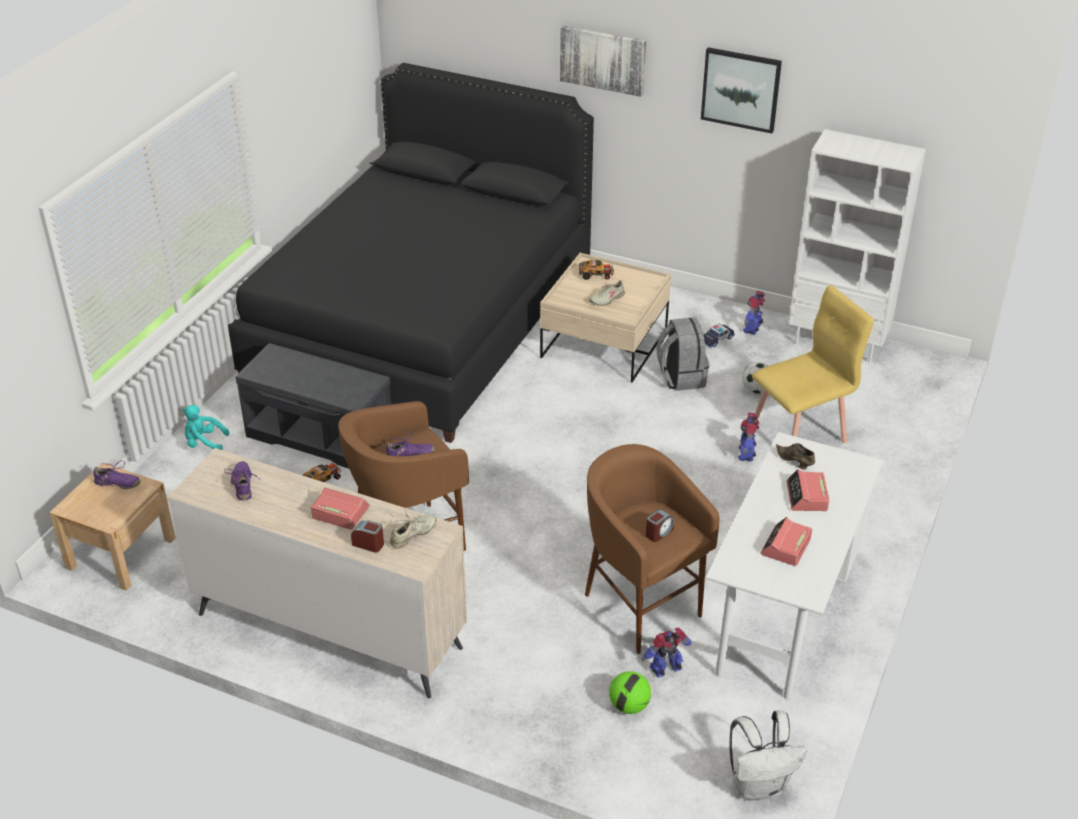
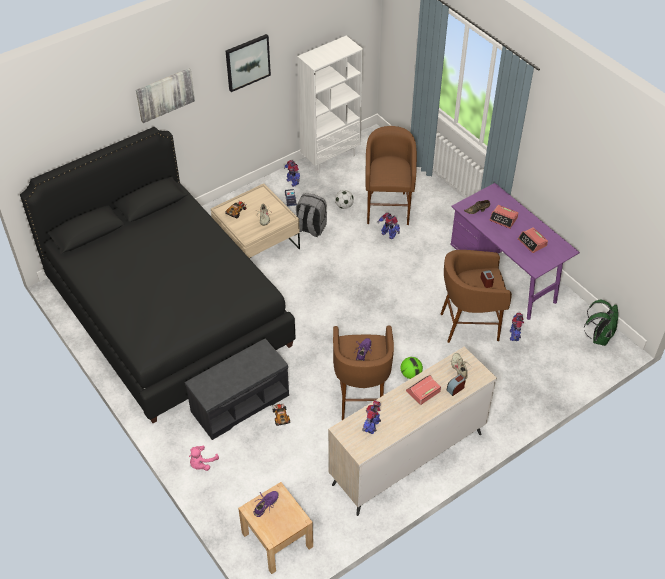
camera: 60 degrees left, 10 degrees up
(204, 443) = (202, 463): turquoise plush toy -> pink plush toy
(243, 485) = (372, 426): purple shoe -> toy robot
(629, 706) = (529, 359): football -> football (411, 374)
(759, 785) = (599, 337): white backpack -> green backpack
(784, 613) = (505, 277): white desk -> purple desk
(799, 433) = (388, 208): yellow chair -> brown stool

